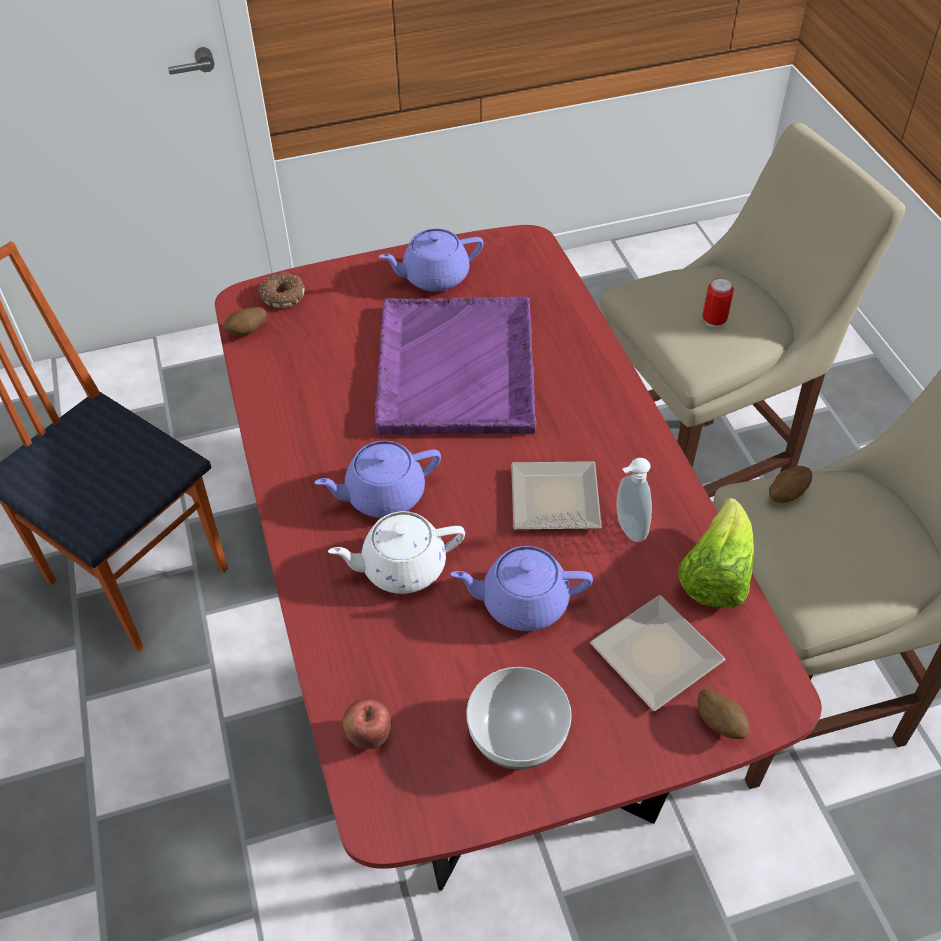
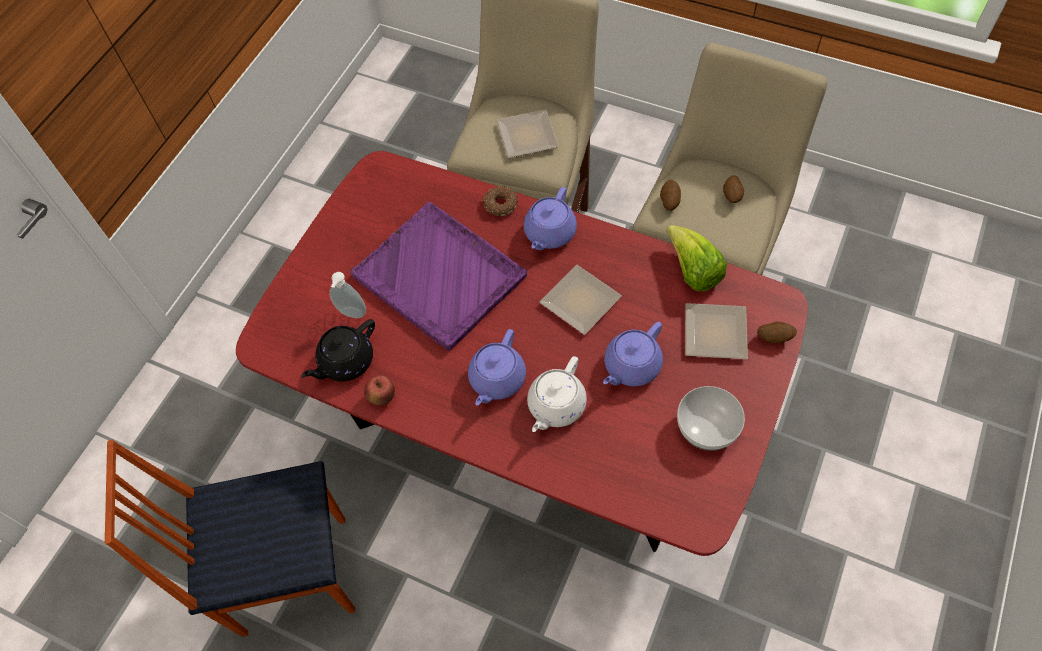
camera: 45 degrees left, 10 degrees up
(248, 332) = (291, 362): potato -> potato (732, 196)
(282, 296) = (279, 322): donut -> donut (500, 205)
(286, 368) = (345, 362): none -> black teapot
(369, 736) = (649, 497): apple -> apple (382, 398)
(434, 277) = (354, 233): purple teapot -> purple teapot (549, 233)
(627, 529) = (630, 285): soap dispenser -> soap dispenser (351, 314)
(714, 320) = (528, 134): can -> plate

